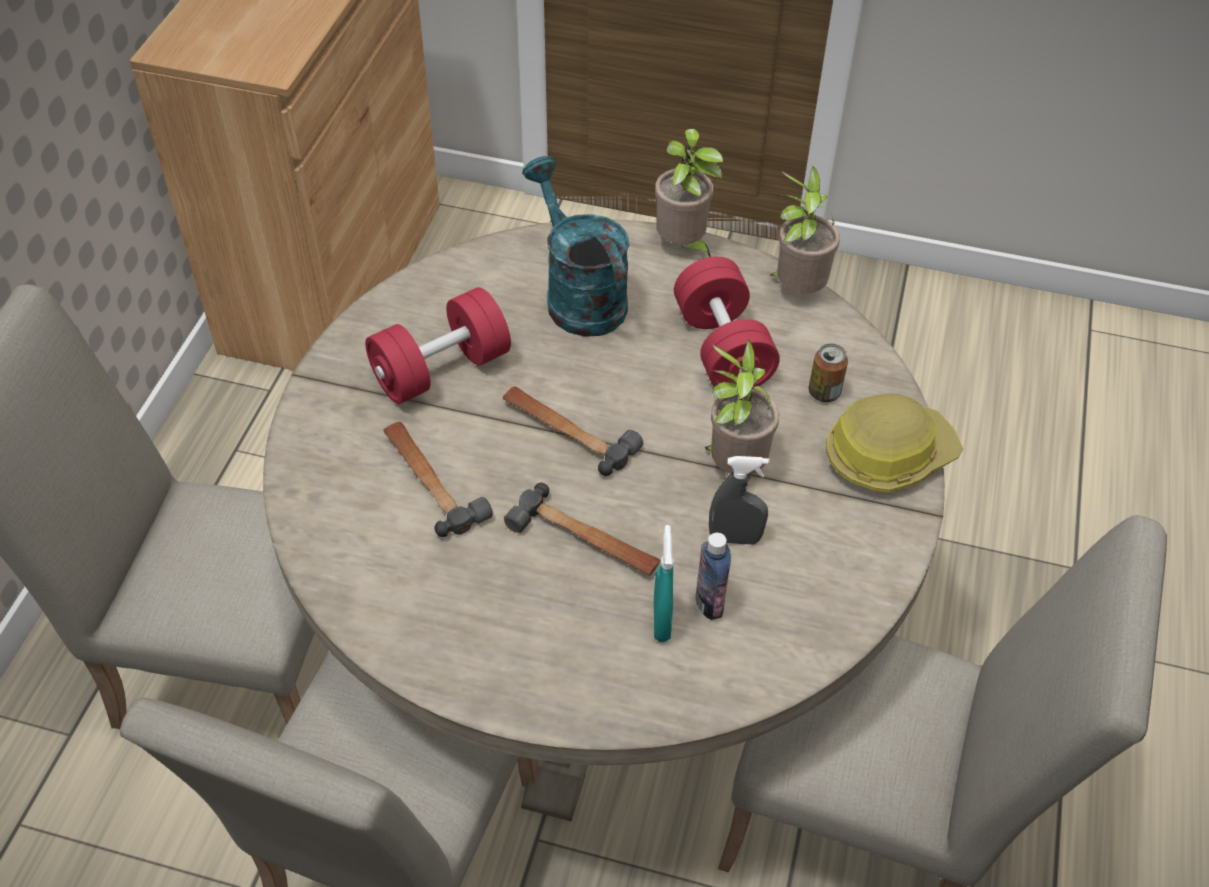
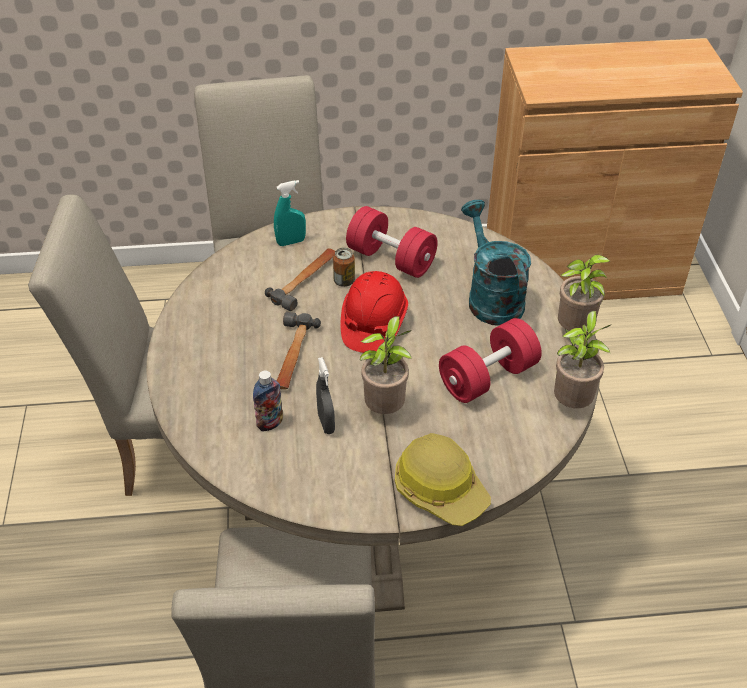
camera: 70 degrees right, 5 degrees down
(567, 431) = (373, 324): hammer -> red hard hat
(578, 295) = (491, 297): turquoise watering can -> turquoise watering can turned 60 degrees counterclockwise
(661, 621) = (247, 405): turquoise spray bottle -> turquoise spray bottle (291, 242)
(824, 392) = (479, 440): can -> can (344, 281)

